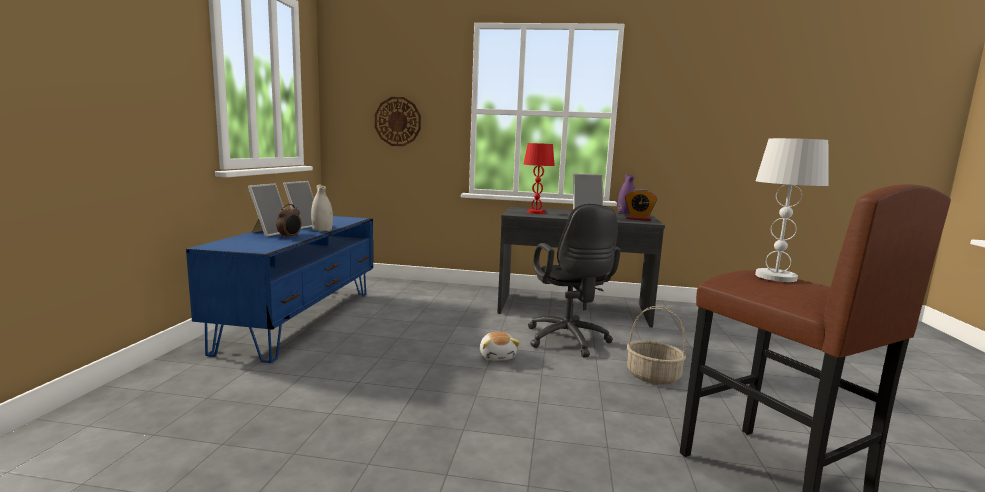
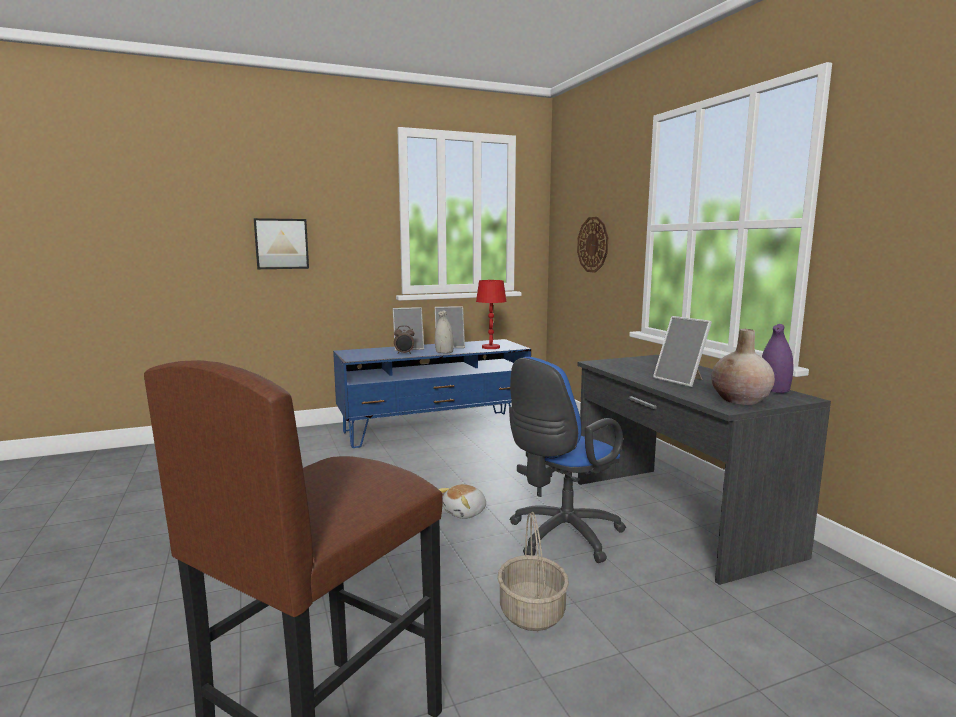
camera: 60 degrees right, 0 degrees up
(81, 88) = (281, 244): none -> picture
(536, 212) = (638, 365): red table lamp -> red table lamp (491, 347)
(568, 341) = (560, 537): black office chair -> blue office chair
(638, 219) = (740, 400): alarm clock -> beige vase
(775, 277) = (341, 474): white table lamp -> none

